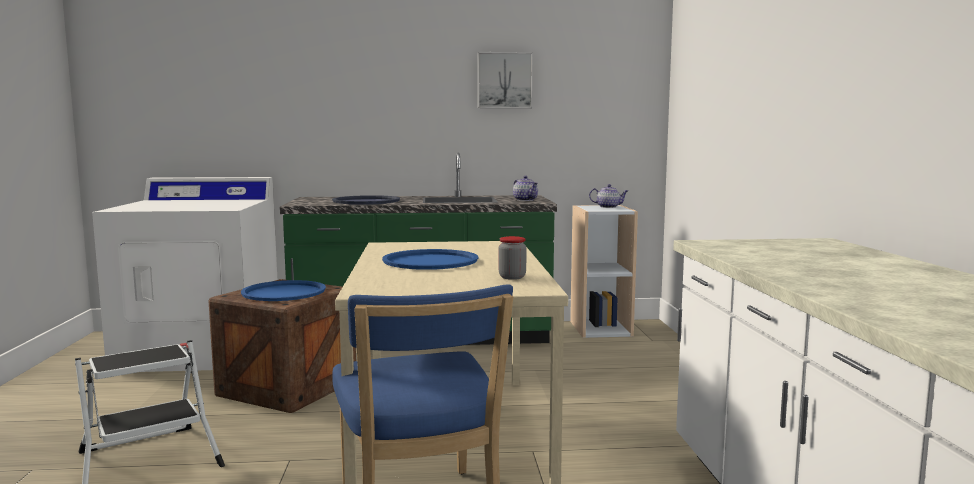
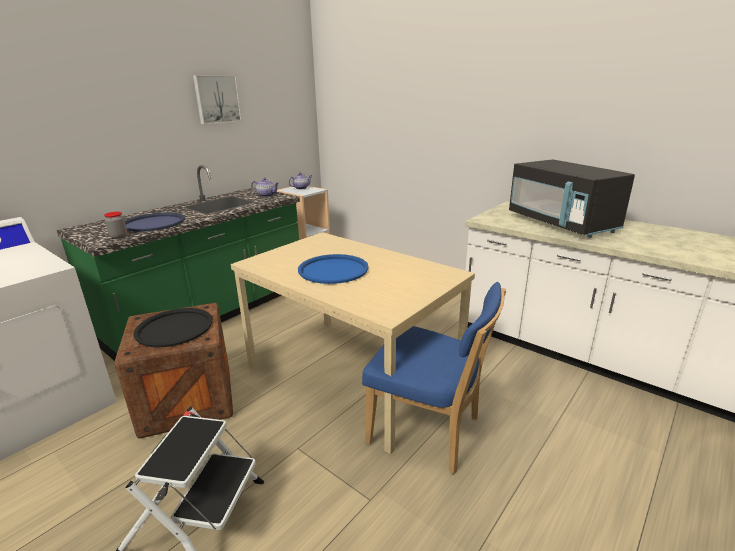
camera: 45 degrees left, 15 degrees up
(284, 292) = (174, 328): blue tray -> black tray
(512, 277) = (415, 268): jar -> jar (119, 236)
(822, 263) = (561, 223): none -> black microwave

